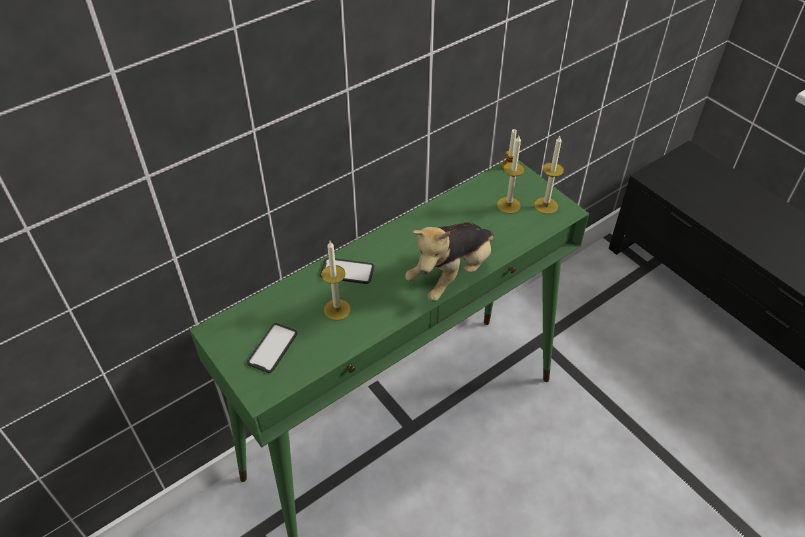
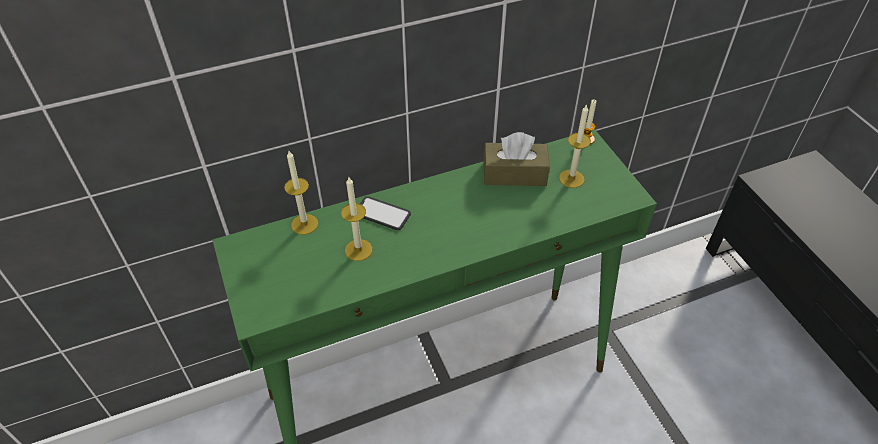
camera: 15 degrees right, 0 degrees up
(272, 348) = (282, 275): phone -> none
(451, 274) = (486, 238): plush toy -> none
(456, 210) = (514, 174): none -> brown tissue box
(546, 205) = (611, 186): candle -> candle (304, 224)

